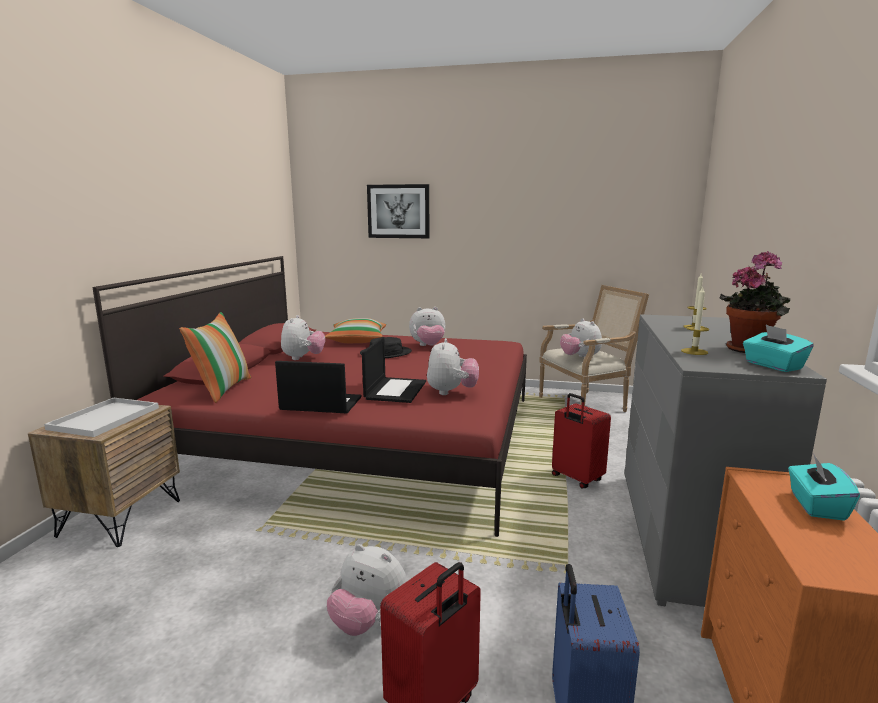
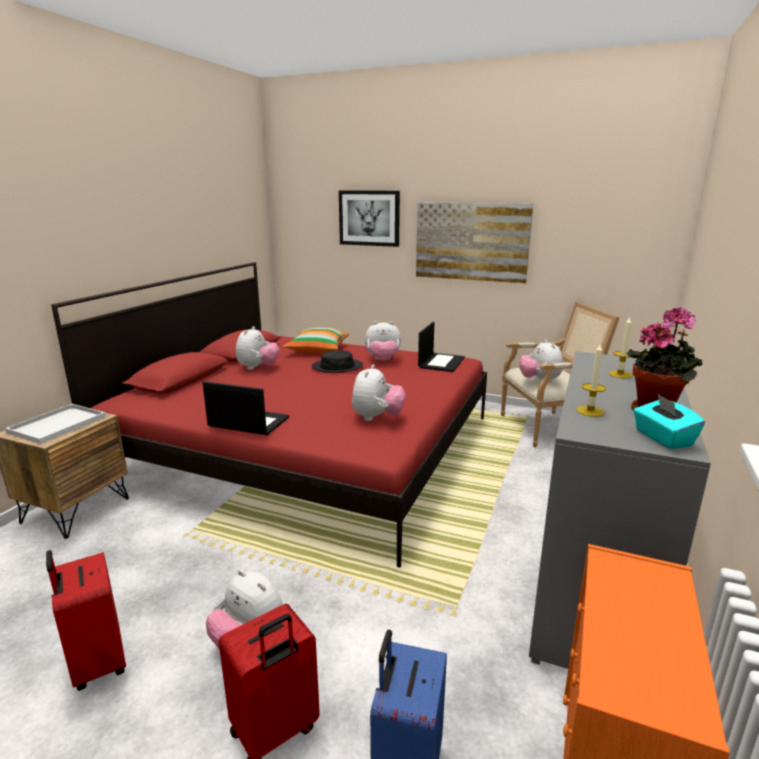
camera: 10 degrees right, 5 degrees up
(222, 389) = (170, 399): pillow -> none
(395, 390) = (323, 411): laptop -> laptop (441, 362)
(501, 231) = (471, 242): none -> picture
(576, 479) = (503, 512): red suitcase -> red suitcase (97, 663)
(816, 505) = (657, 605): turquoise tissue box -> none

